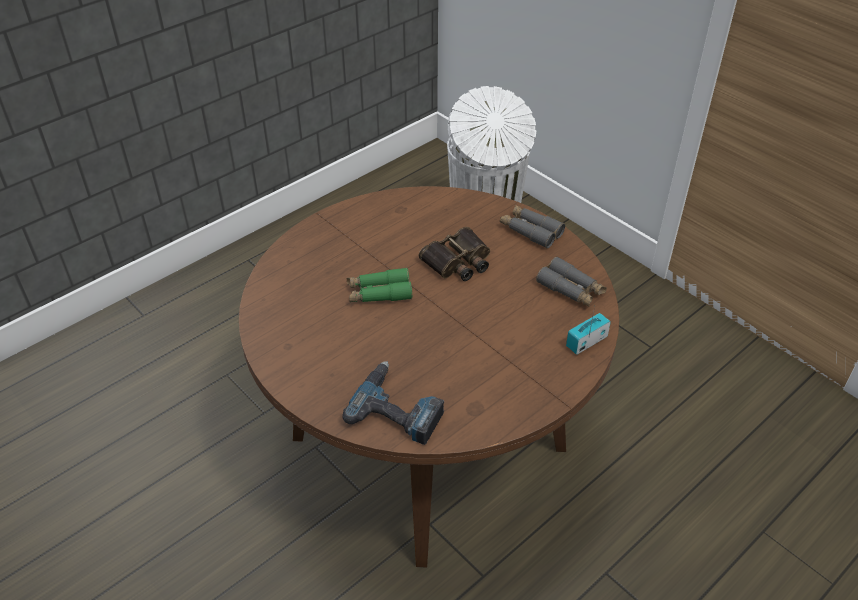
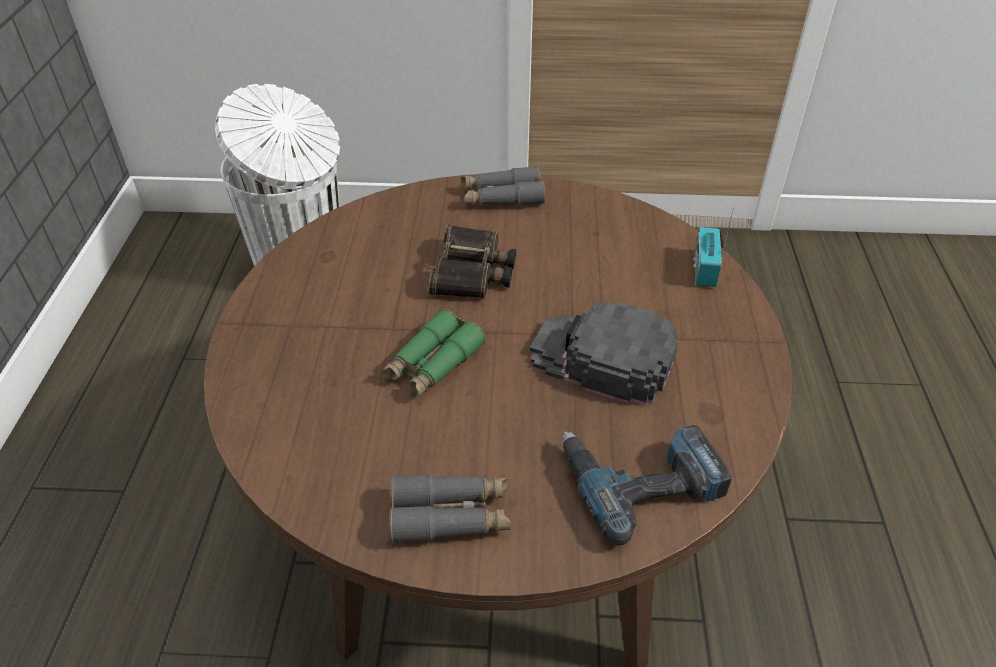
camera: 45 degrees left, 0 degrees up
(460, 346) = (602, 358): none -> black cap
(571, 289) = (619, 229): grey binoculars -> grey binoculars (451, 516)

